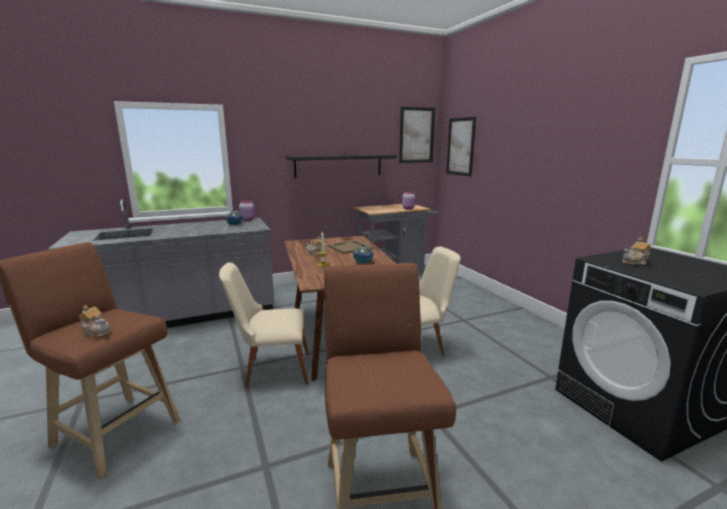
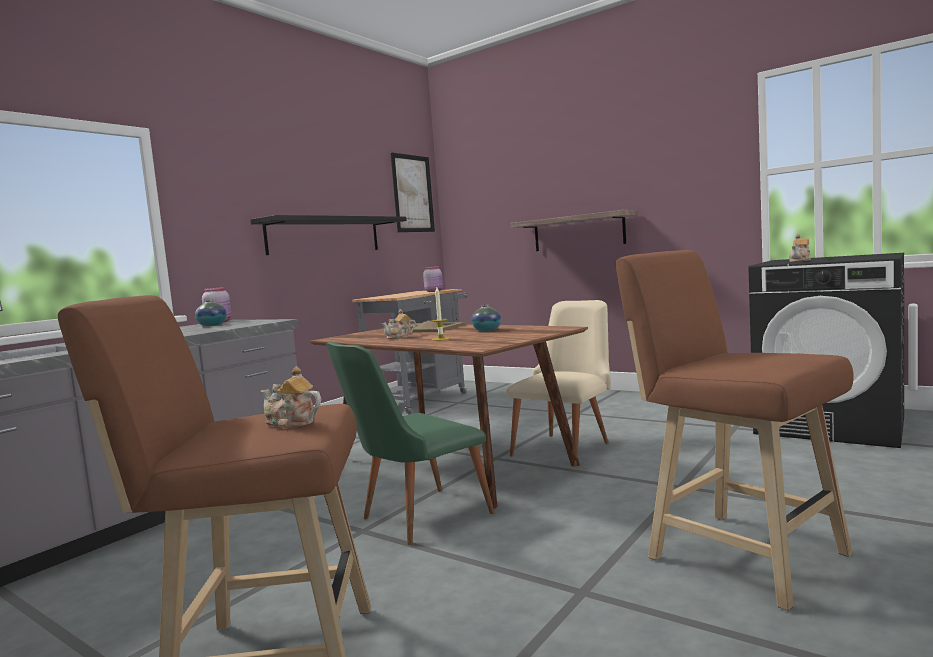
camera: 30 degrees left, 10 degrees down
(97, 332) = (291, 422): teapot -> teapot turned 150 degrees counterclockwise
(271, 370) = (415, 519): beige chair -> green chair
(460, 146) = (477, 204): picture -> none
(516, 181) = (578, 232): none -> shelf

